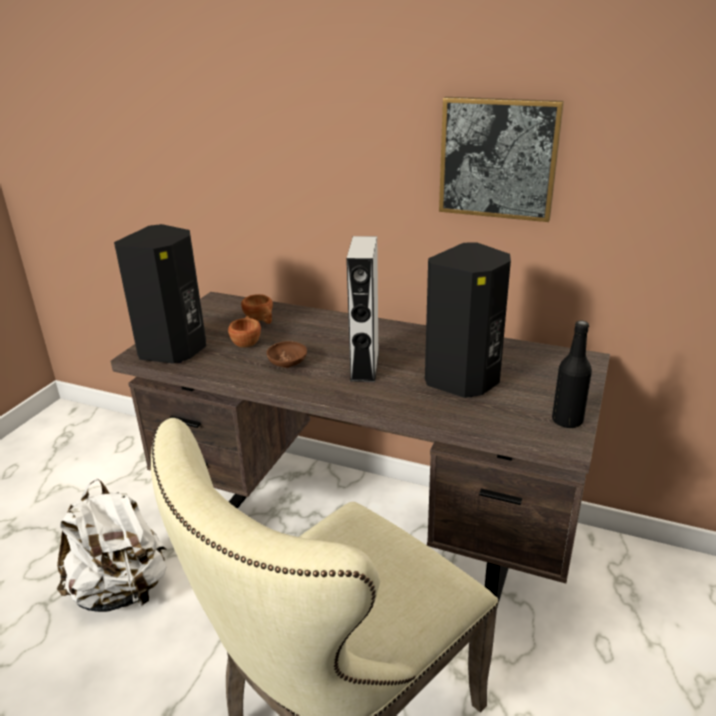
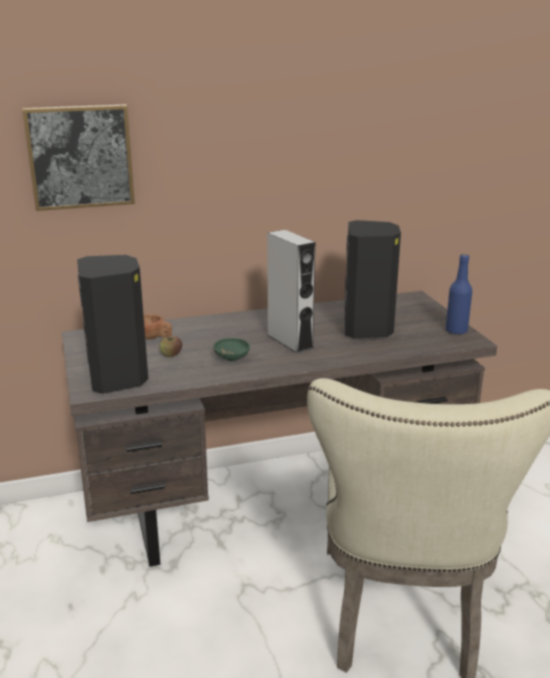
camera: 40 degrees left, 5 degrees down
(121, 591) = (127, 645): white backpack -> none
(247, 342) = (171, 355): brown cup -> apple
(287, 363) = (232, 357): brown bowl -> green bowl
(498, 158) = (334, 158): picture -> picture (80, 157)
(567, 421) = (456, 331): black bottle -> blue bottle

